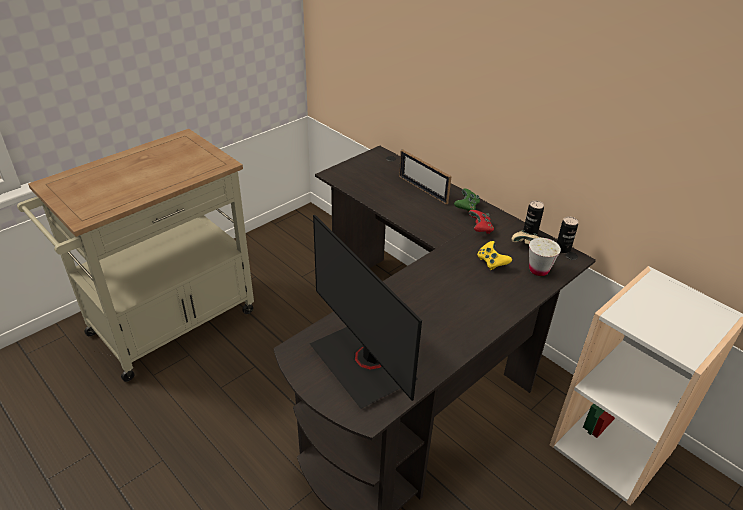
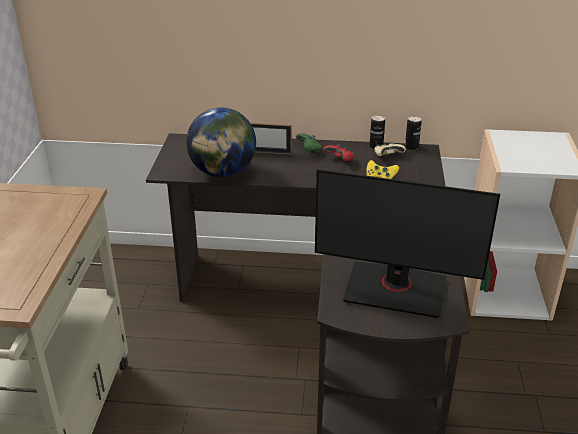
camera: 40 degrees left, 5 degrees down
(373, 194) = (223, 172): none -> globe
(538, 270) = (415, 168): white cup -> none

